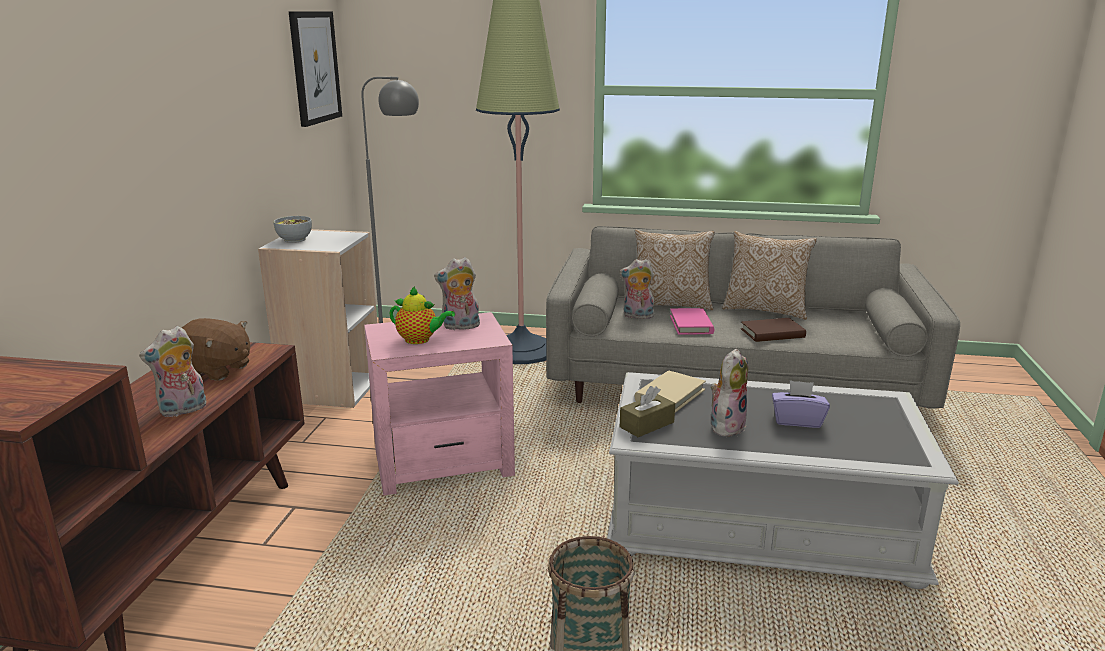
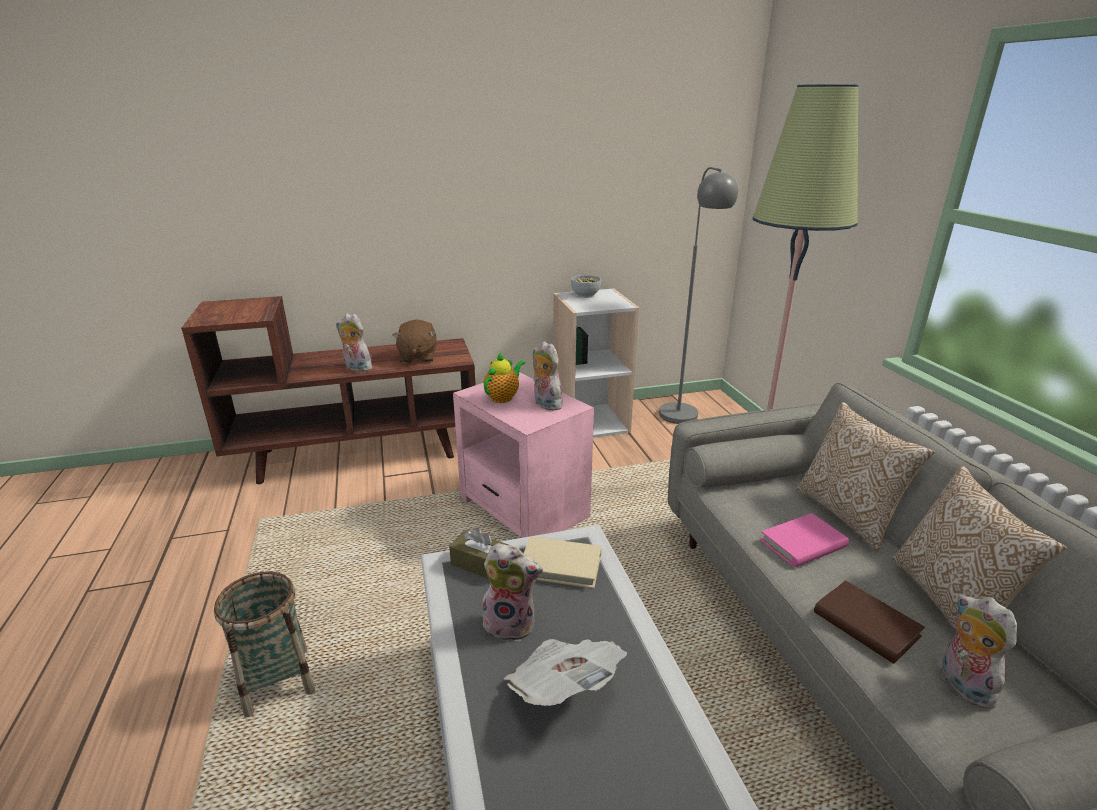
camera: 65 degrees right, 5 degrees up
(314, 67) = (694, 153): picture -> none
(420, 340) = (503, 397): teapot -> teapot turned 135 degrees counterclockwise
(637, 316) = (777, 499): plush toy -> plush toy (961, 684)
(797, 420) = (563, 688): purple tissue box -> newspaper

